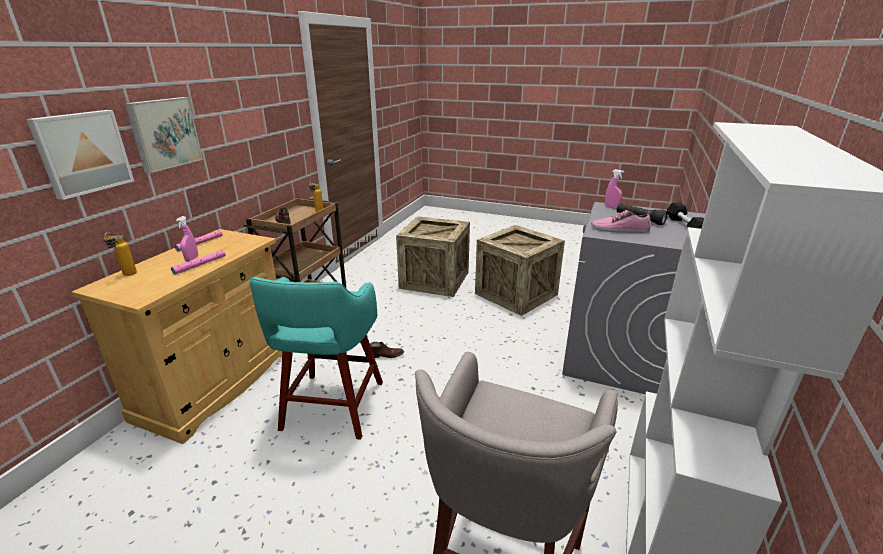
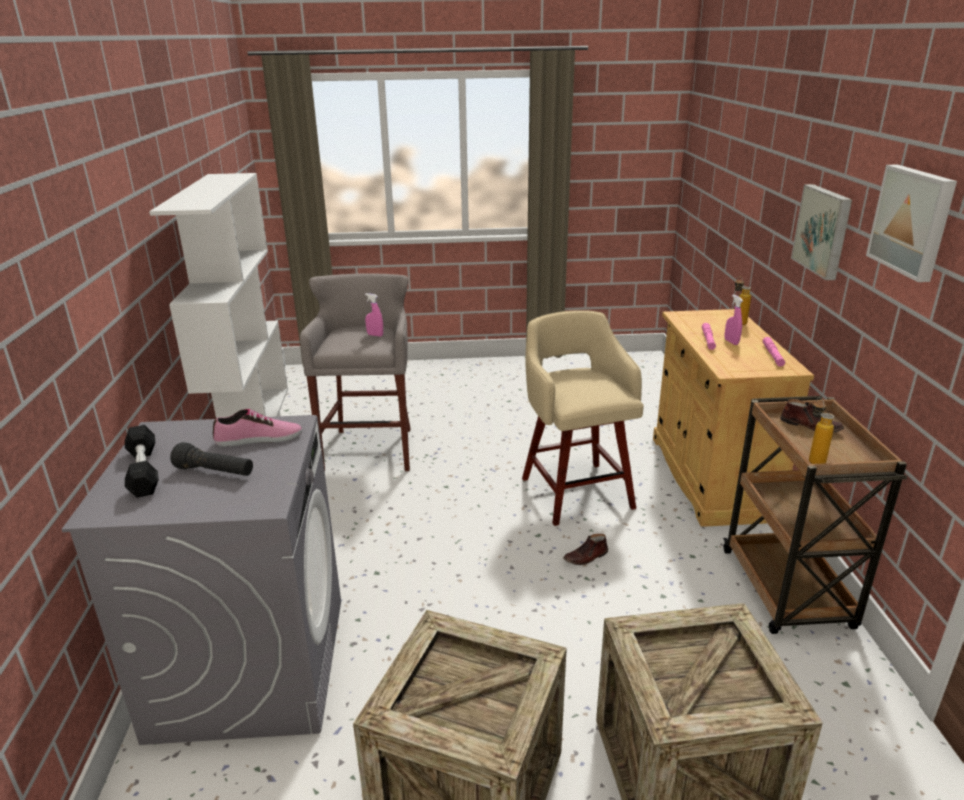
camera: 155 degrees right, 0 degrees up
(82, 152) = (780, 213): picture -> picture (913, 221)
(332, 407) = (575, 491): turquoise stool -> beige stool
(611, 207) = (254, 502): pink spray bottle -> pink spray bottle (375, 335)

